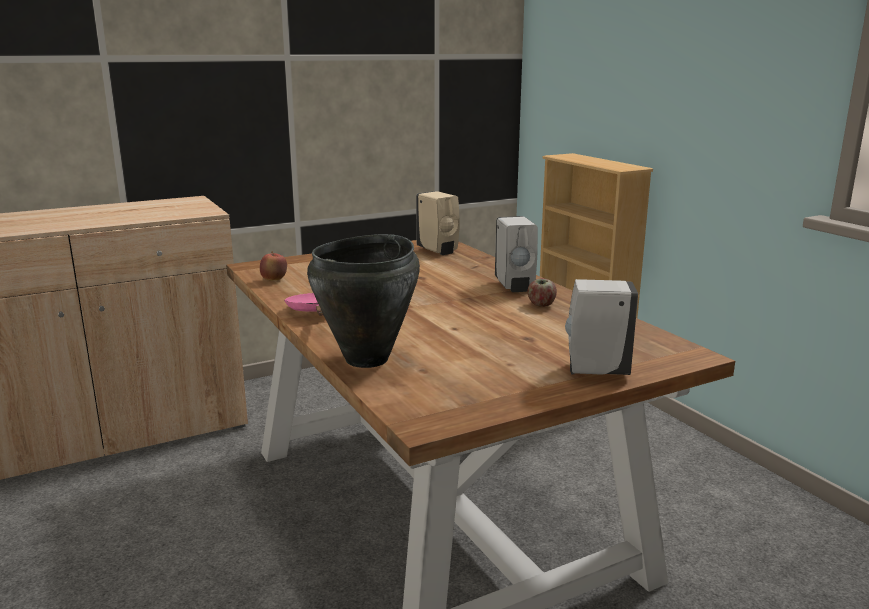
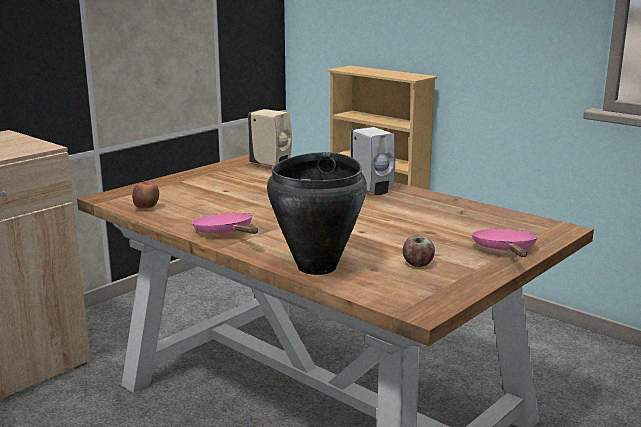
camera: 20 degrees left, 0 degrees up
(541, 305) = (410, 203): apple -> apple (417, 264)
(594, 371) = (505, 250): white soap dispenser -> pink frying pan

